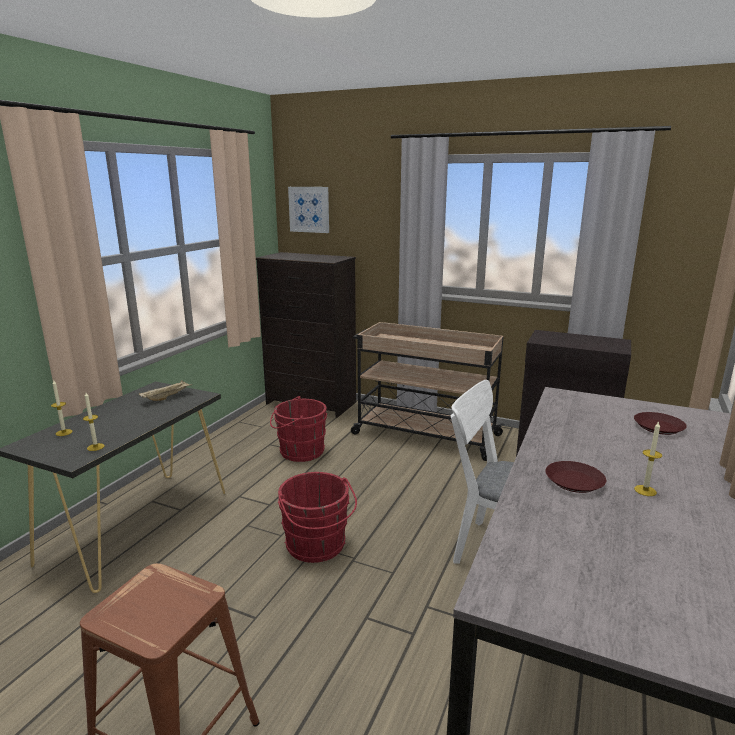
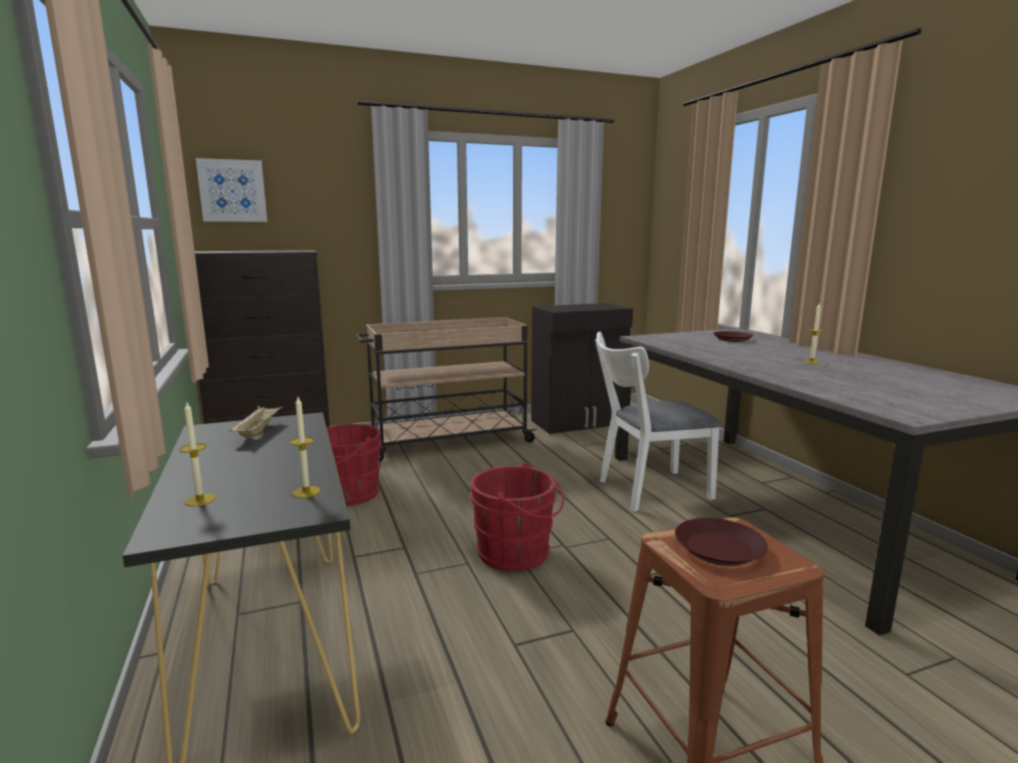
camera: 45 degrees left, 5 degrees down
(573, 481) = (777, 367): brown plate -> brown plate (718, 549)

